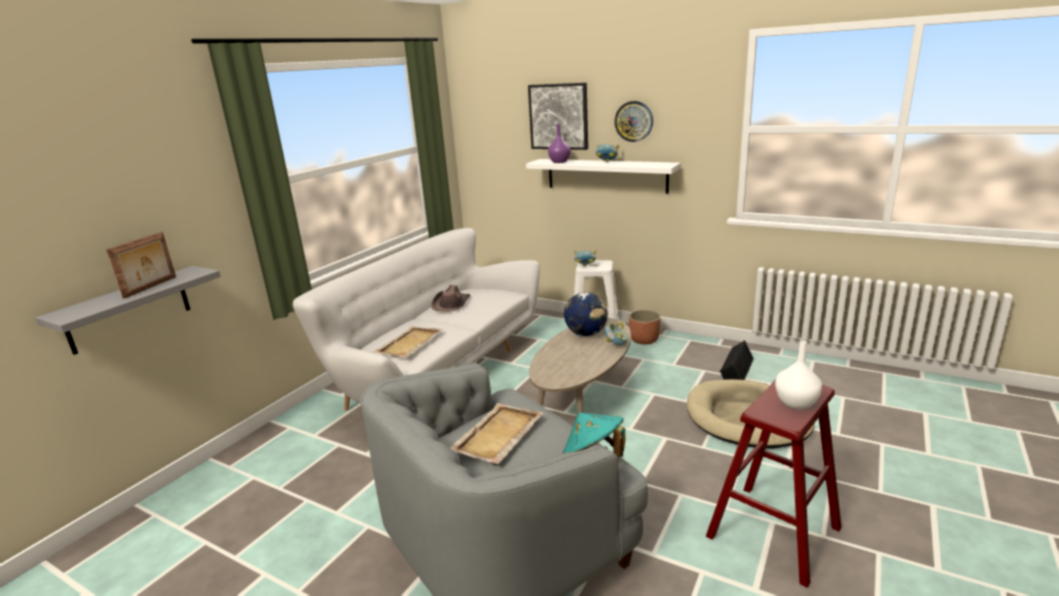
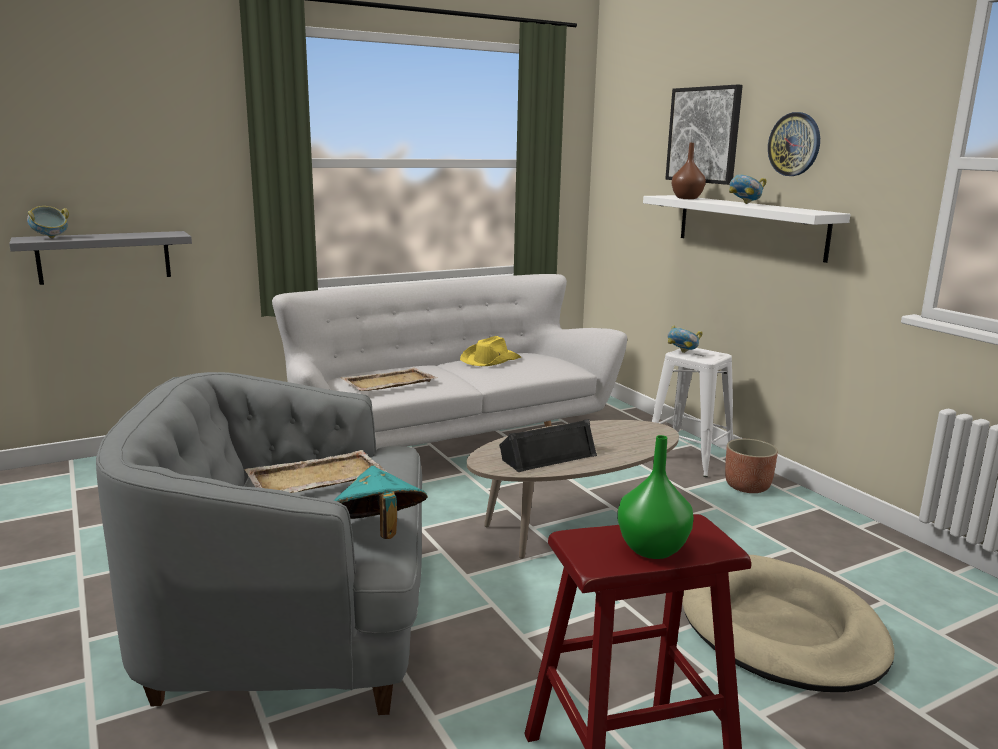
camera: 30 degrees right, 5 degrees down
(151, 287) = (119, 236): picture frame -> none
(451, 303) = (490, 360): brown hat -> yellow hat
(559, 162) = (686, 198): purple vase -> brown vase
(586, 333) = (608, 432): globe -> none
(616, 345) = (627, 454): bowl -> bowl (50, 237)
(736, 368) = (849, 563): black speaker -> black speaker (547, 456)
(795, 402) = (652, 548): white vase -> green vase

